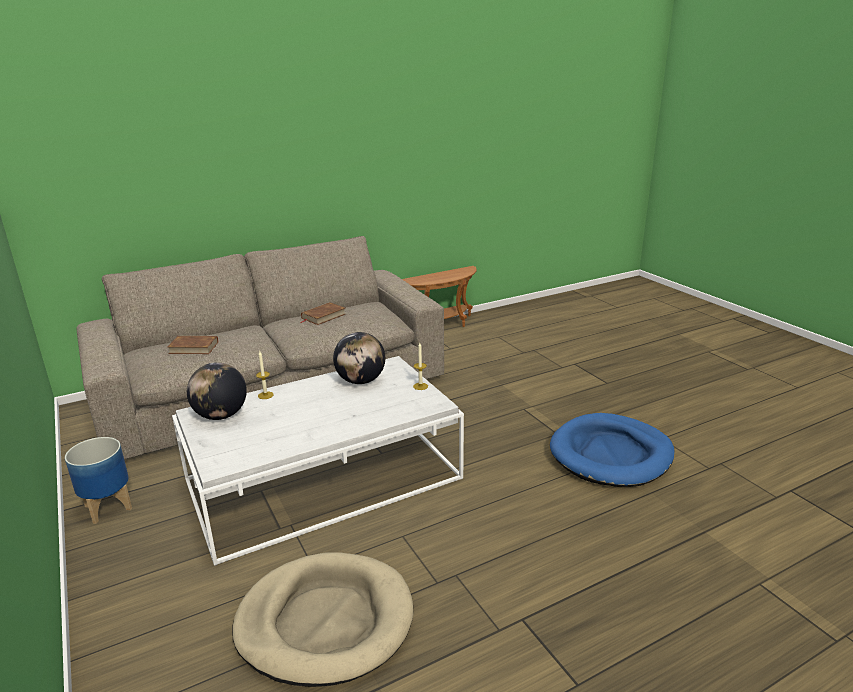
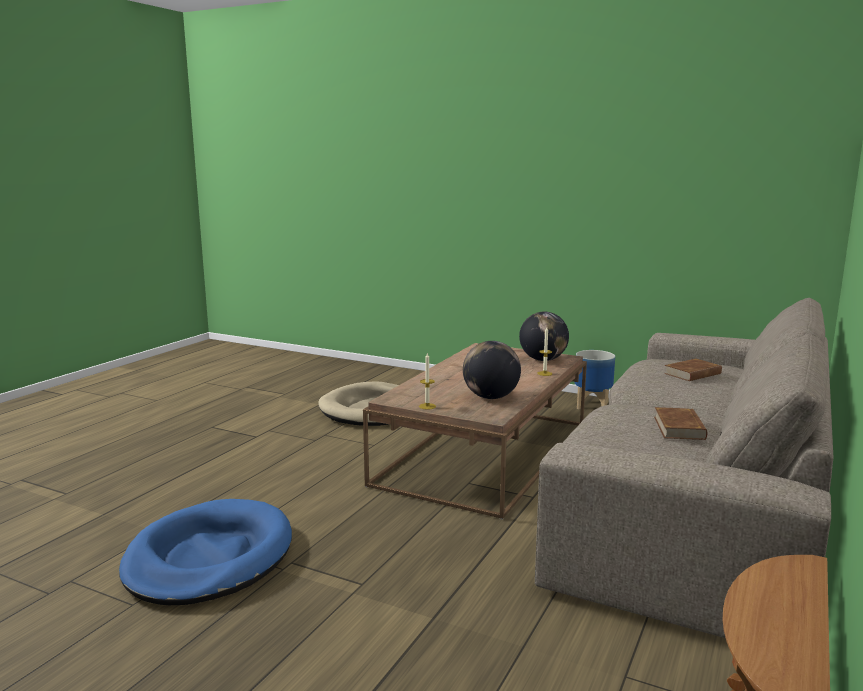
camera: 145 degrees right, 10 degrees down
(324, 479) = (484, 454): white coffee table -> brown coffee table

